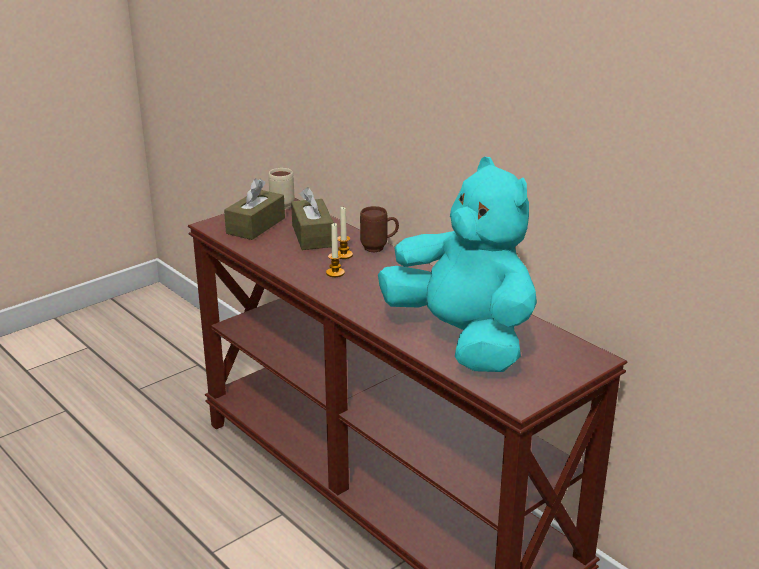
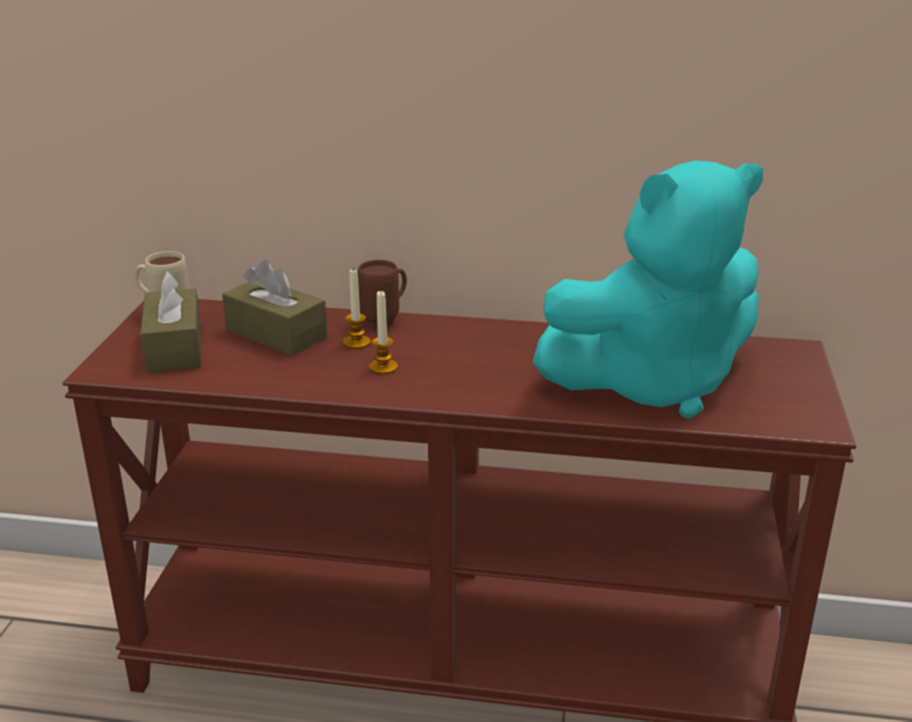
camera: 40 degrees left, 0 degrees up
(463, 339) = (652, 383): turquoise plush toy -> turquoise plush toy turned 150 degrees clockwise

